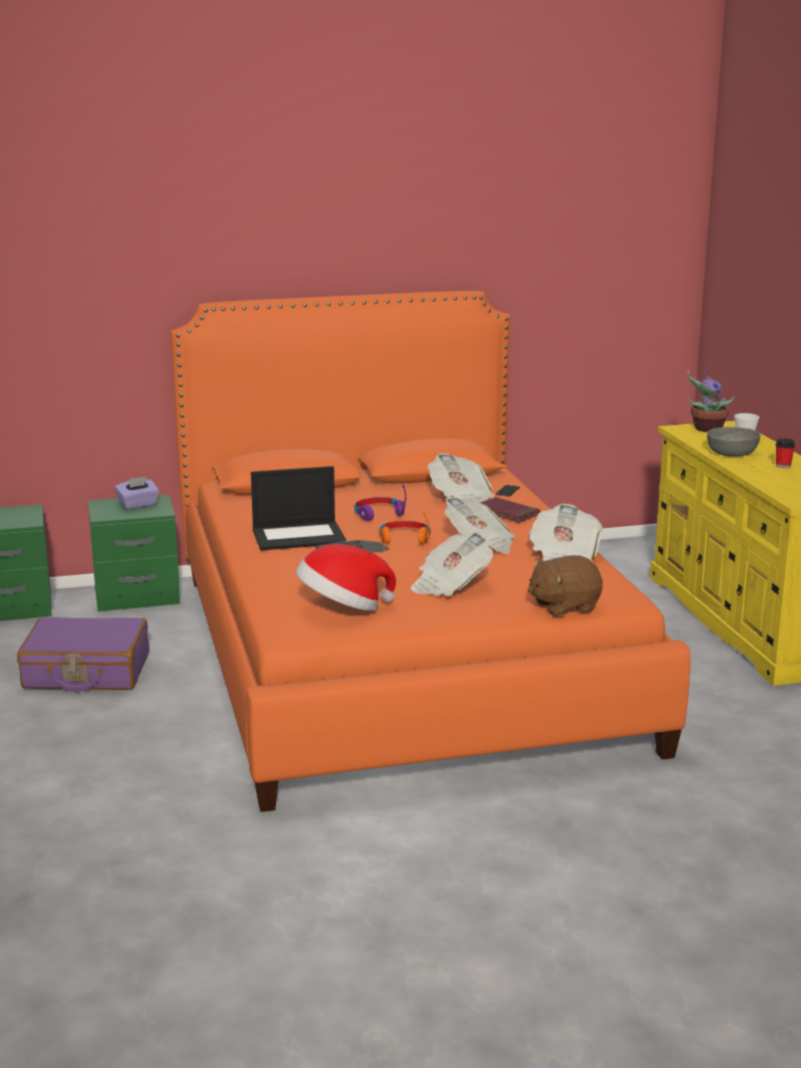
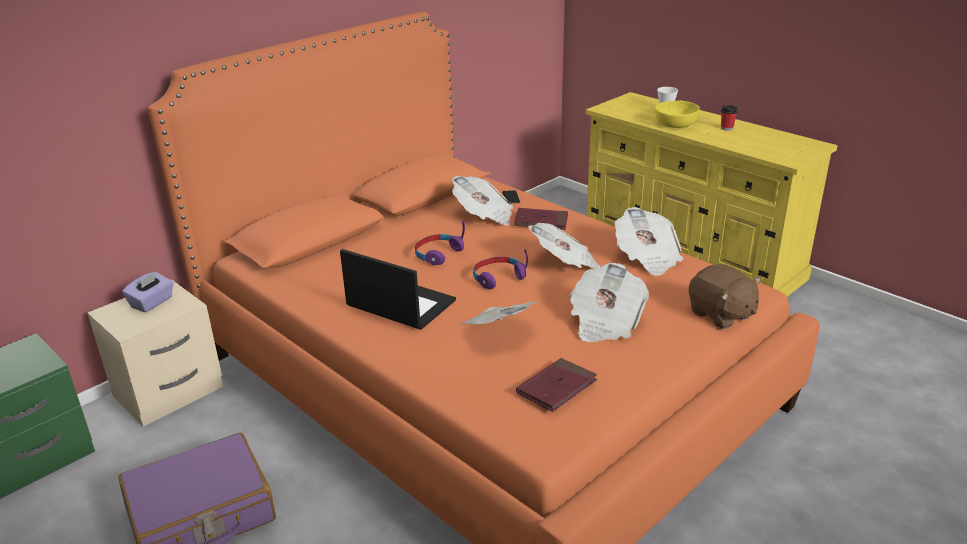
camera: 30 degrees left, 10 degrees up
(137, 597) = (169, 393): green nightstand -> beige nightstand
(299, 536) = (399, 304): laptop -> laptop turned 105 degrees counterclockwise
(343, 607) = (556, 387): hat -> red book
(404, 539) = (498, 277): orange headphones -> purple headphones
(564, 606) = (721, 314): brown plush toy -> brown plush toy turned 75 degrees counterclockwise
(706, 429) = (623, 105): potted plant -> none
(731, 453) = (675, 124): grey bowl -> yellow bowl

